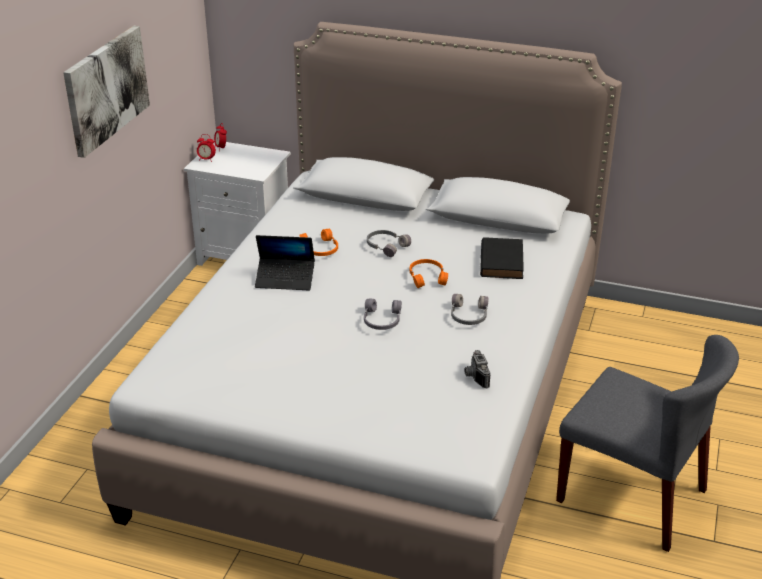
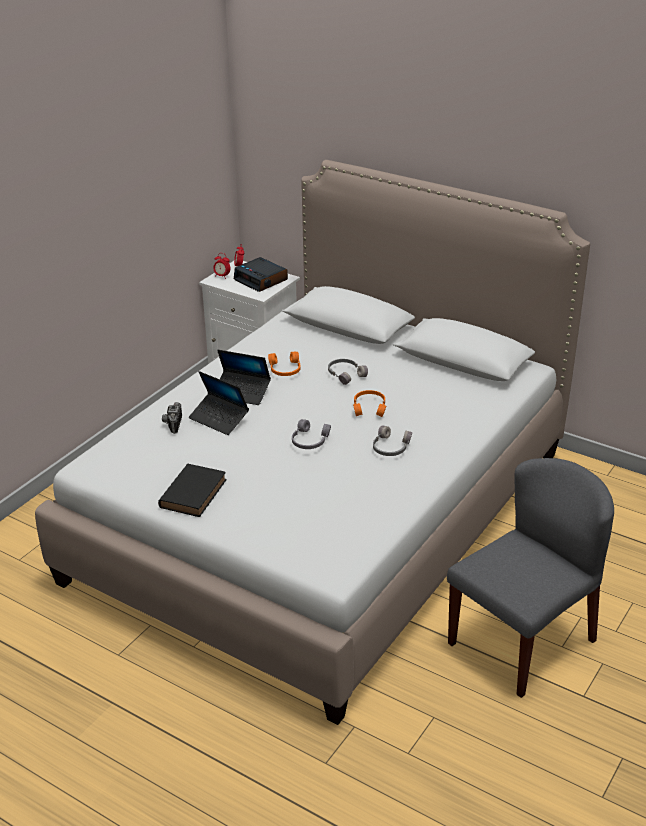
camera: 15 degrees right, 0 degrees up
(106, 89) = (114, 205): picture -> none
(251, 159) = (261, 280): none -> alarm clock
(274, 310) = (219, 419): none -> laptop
(475, 377) = (370, 503): camera -> camera (171, 424)
(501, 261) = (446, 401): black book -> black book (194, 492)
(632, 496) = (522, 641): grey chair -> grey chair turned 90 degrees counterclockwise

